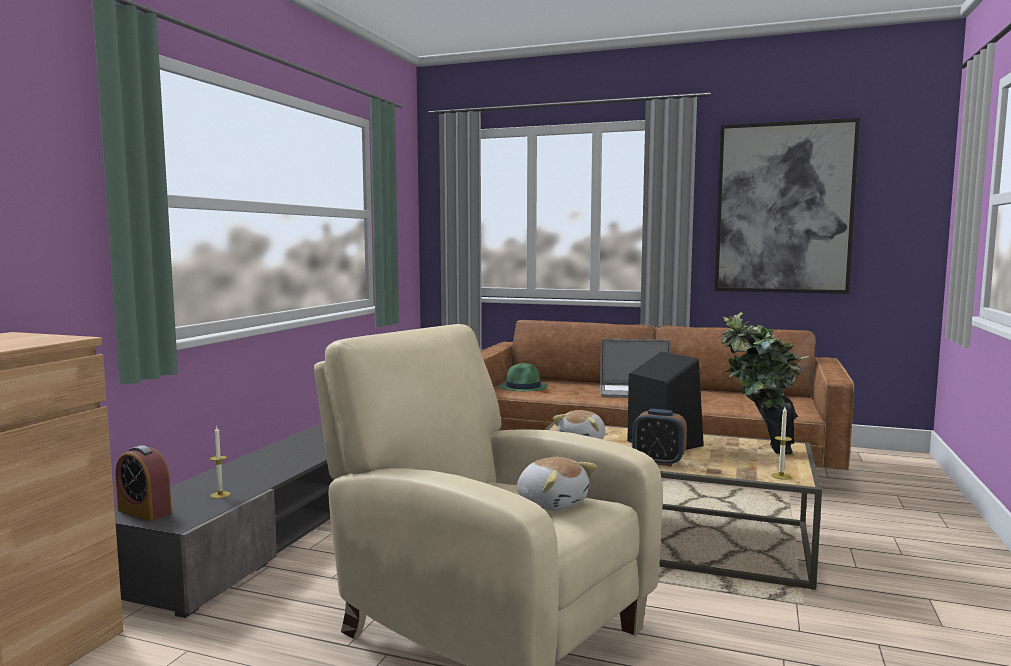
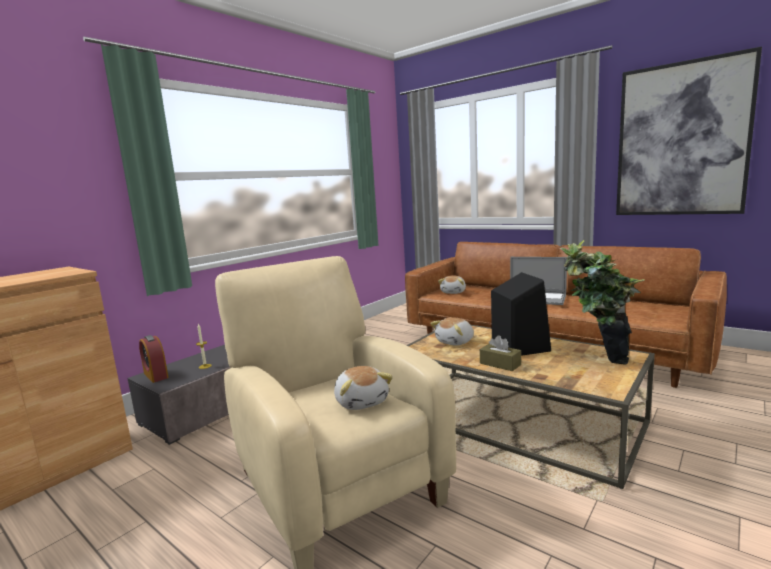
camera: 20 degrees right, 5 degrees up
(524, 387) = (453, 292): green hat -> plush toy
(658, 462) = (500, 364): alarm clock -> brown tissue box
(781, 476) = (598, 387): candle -> none

